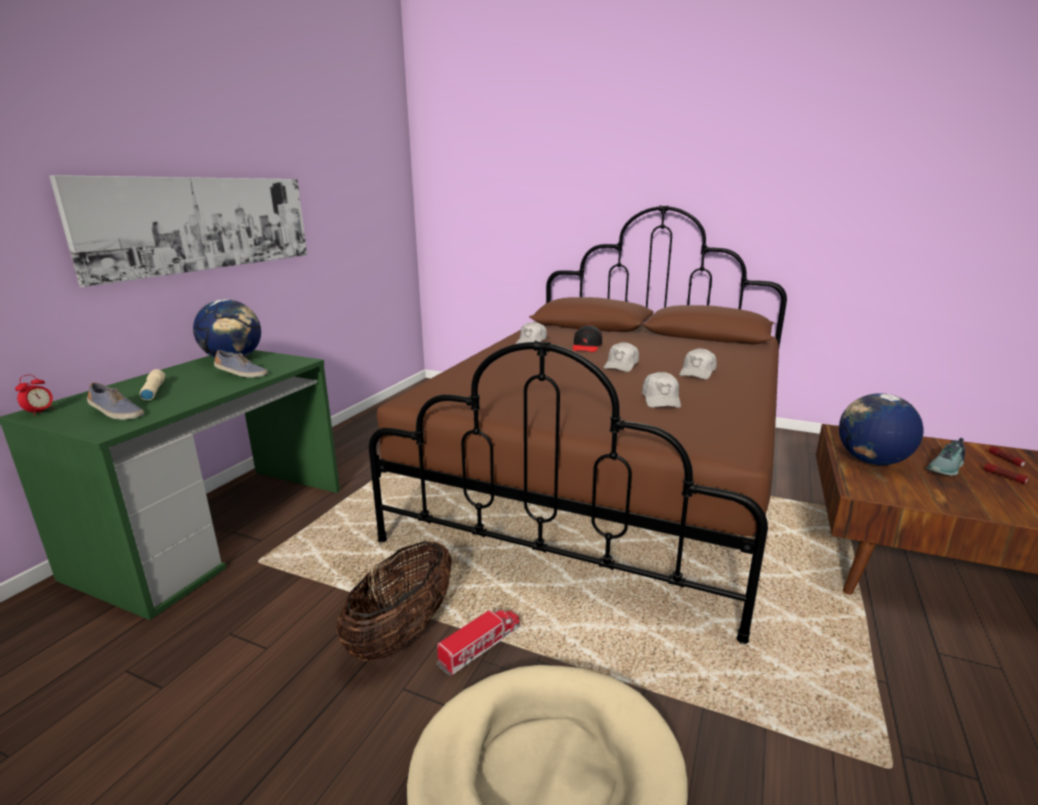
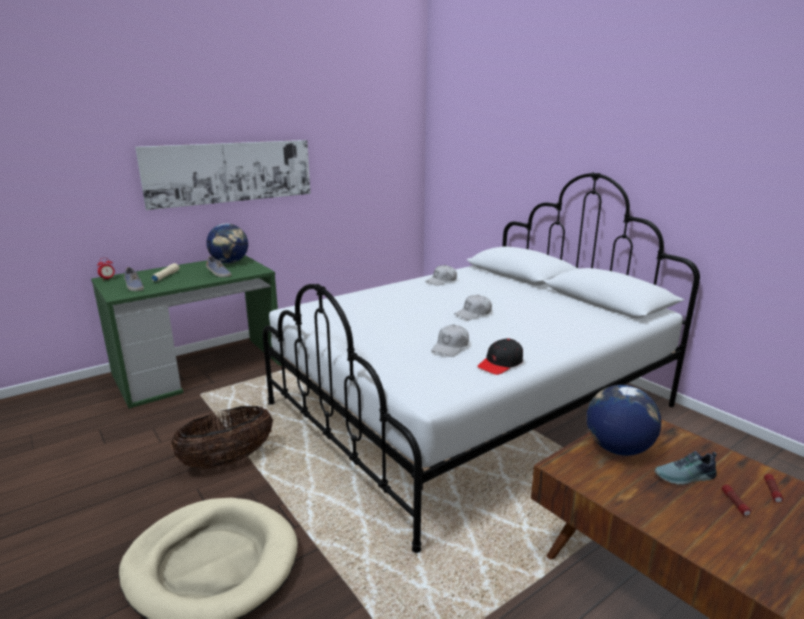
camera: 30 degrees right, 0 degrees up
(480, 646) = (257, 484): toy truck -> none
(587, 346) = (476, 293): black cap -> black cap (500, 364)
(609, 475) = (471, 406): brown bed -> white bed
(697, 372) = (524, 332): white cap -> none

